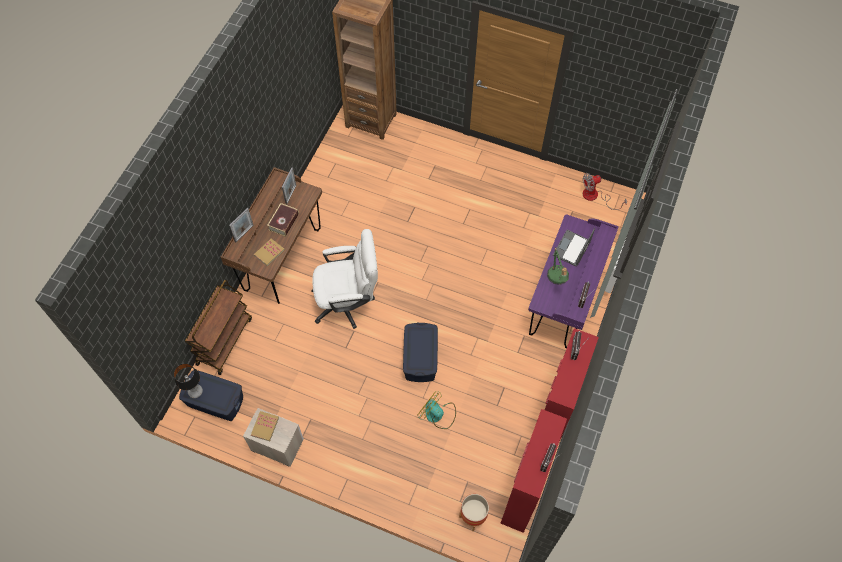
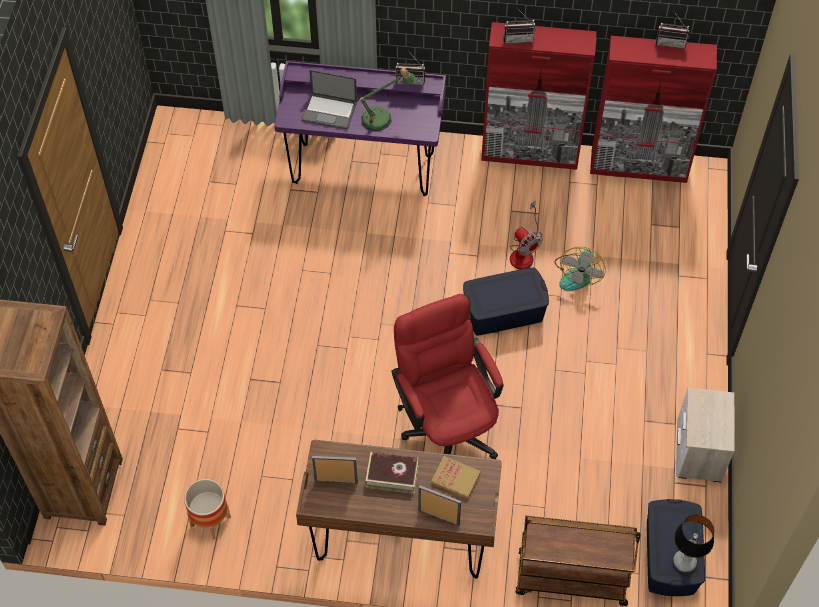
camera: 105 degrees left, 5 degrees down
(265, 426) = (709, 427): book -> none
(348, 302) = (447, 425): white office chair -> red office chair
(472, 517) = (692, 210): planter -> planter (211, 521)
(595, 197) = (177, 159): fan -> fan (523, 252)

